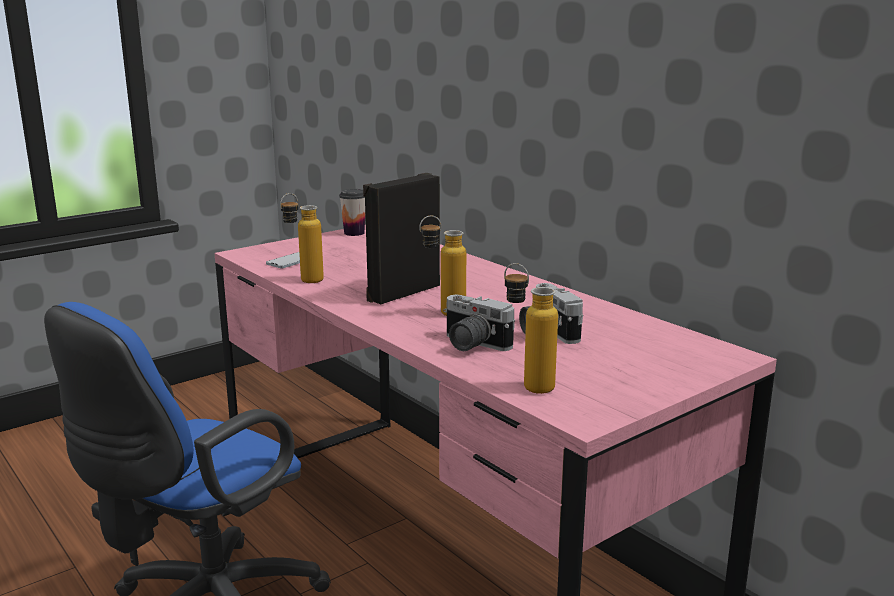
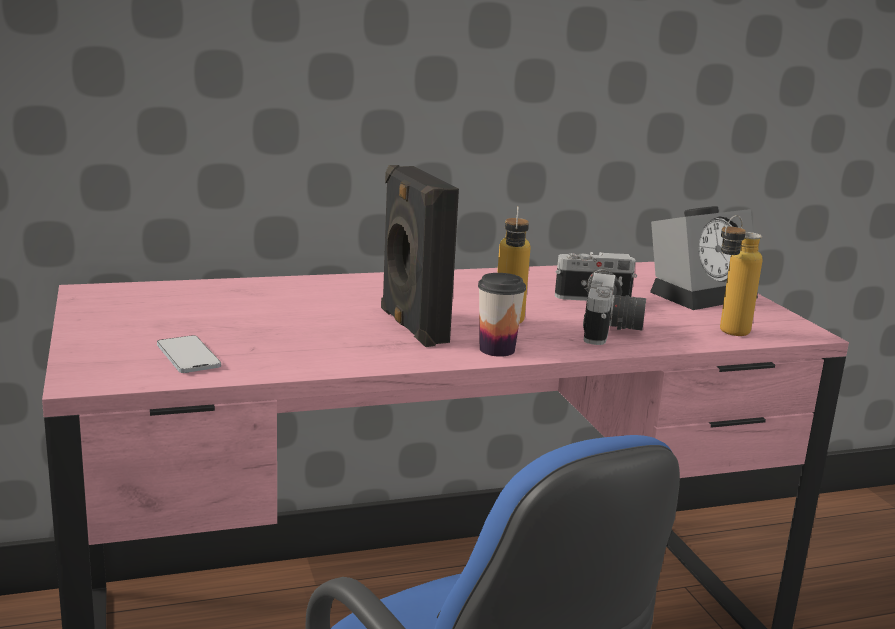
camera: 70 degrees left, 0 degrees up
(304, 282) = (306, 365): bottle -> none
(354, 233) = (97, 303): cup -> cup (497, 350)
(471, 345) = (612, 332): camera -> camera turned 45 degrees counterclockwise
(647, 368) = (702, 293): none -> alarm clock

